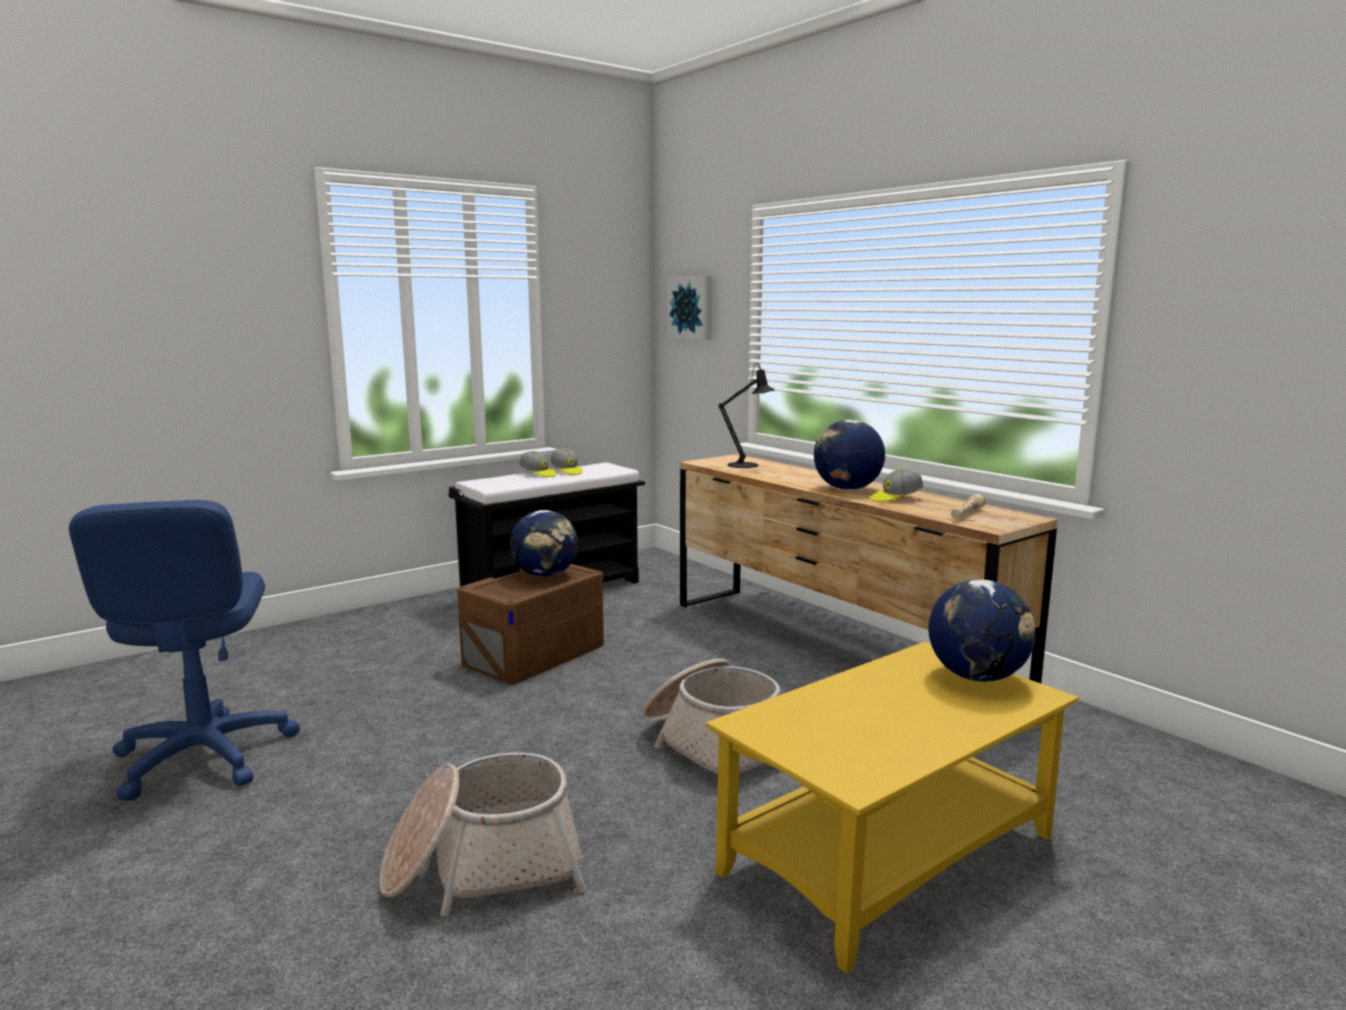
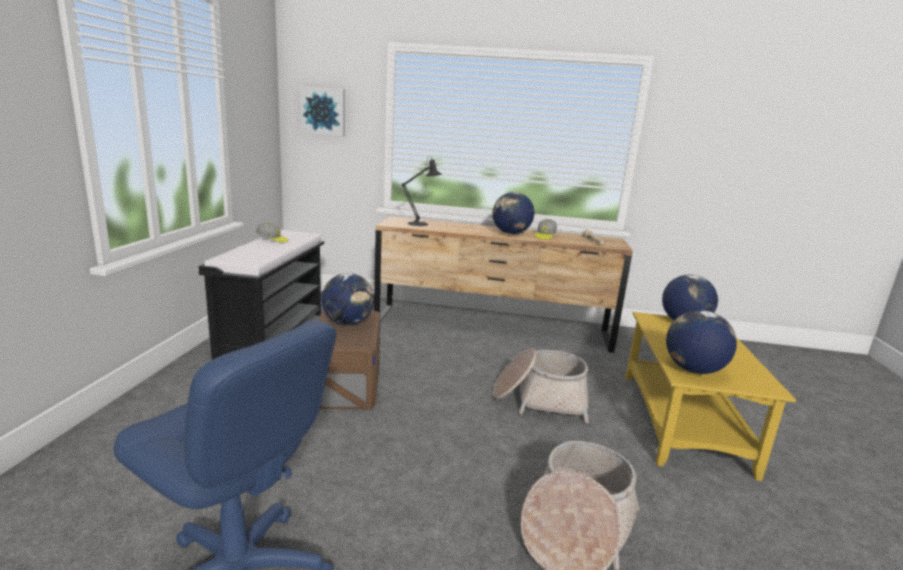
camera: 45 degrees left, 5 degrees up
(538, 474) = (257, 245): cap -> none
(788, 722) = (693, 370): none -> globe

